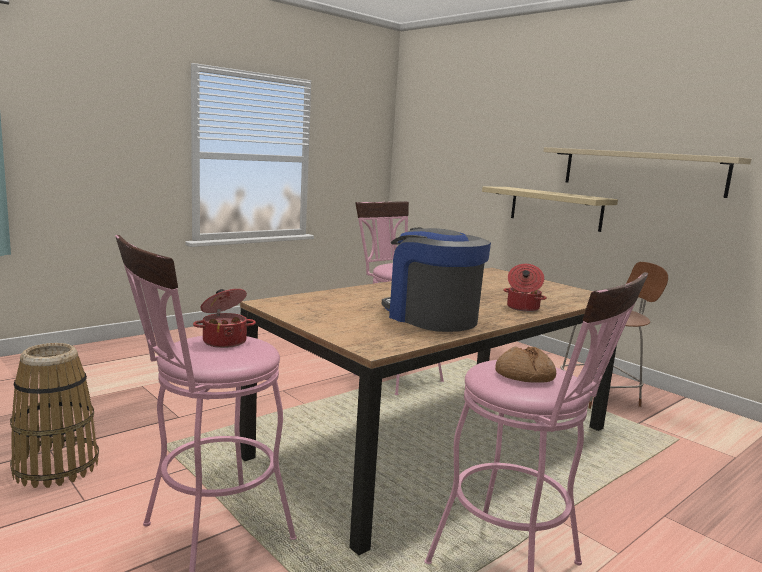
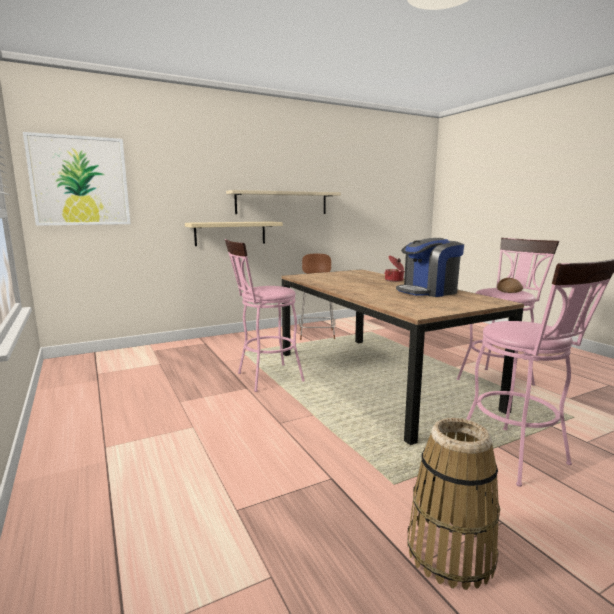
camera: 75 degrees left, 0 degrees up
(224, 341) = (516, 326): cooking pot -> none
(429, 135) = (80, 181): none -> picture

